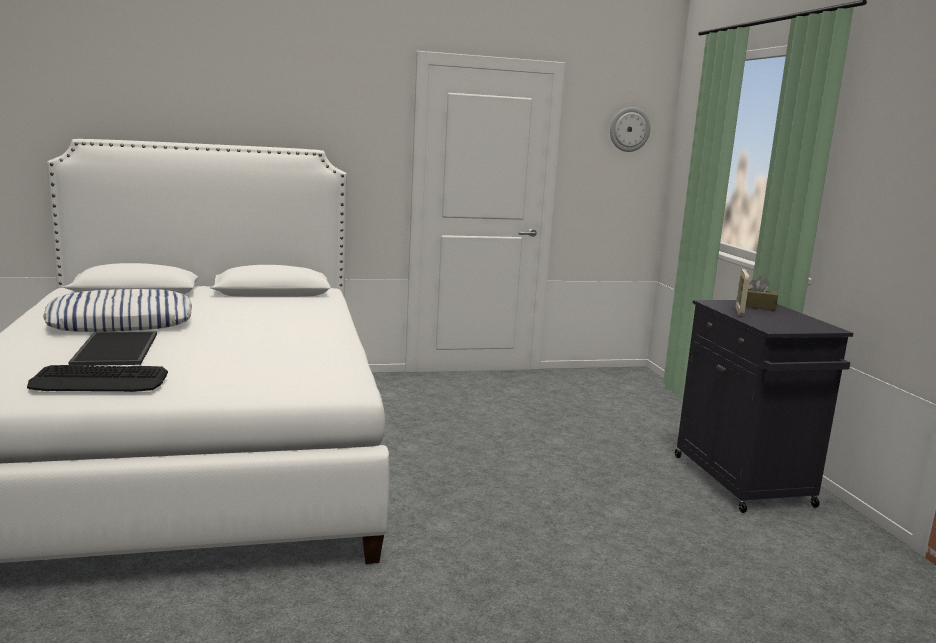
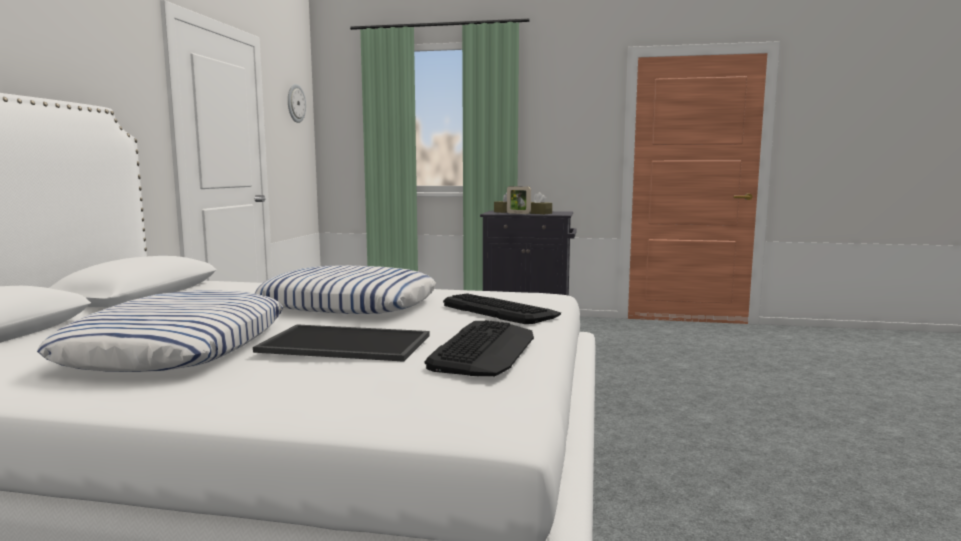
camera: 65 degrees left, 5 degrees down
(256, 377) = (499, 310): none -> keyboard
(264, 336) = (350, 303): none -> pillow
(764, 319) = (538, 213): none -> brown tissue box

